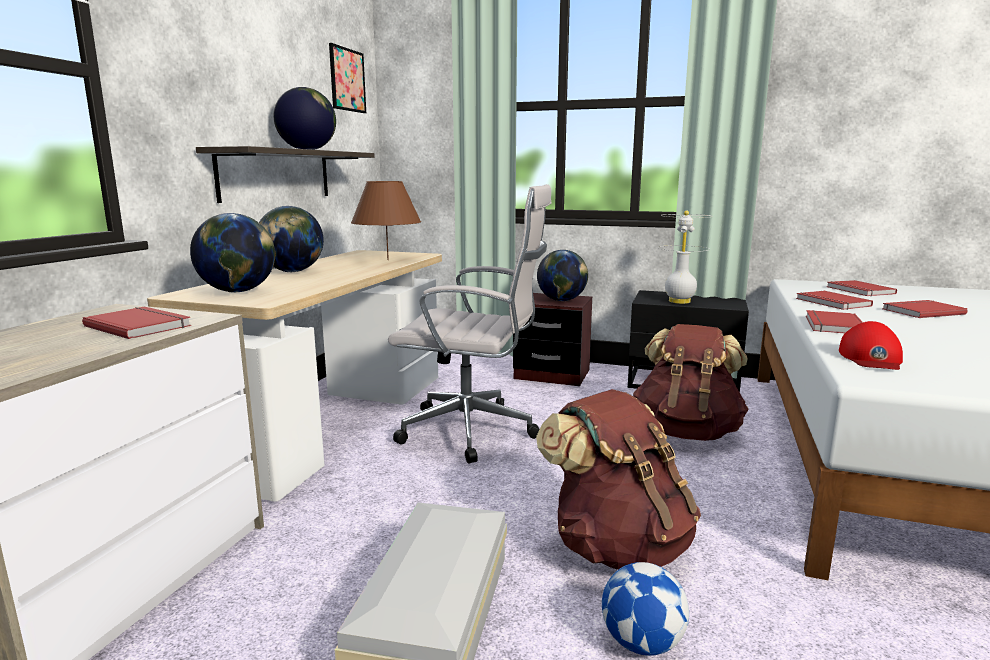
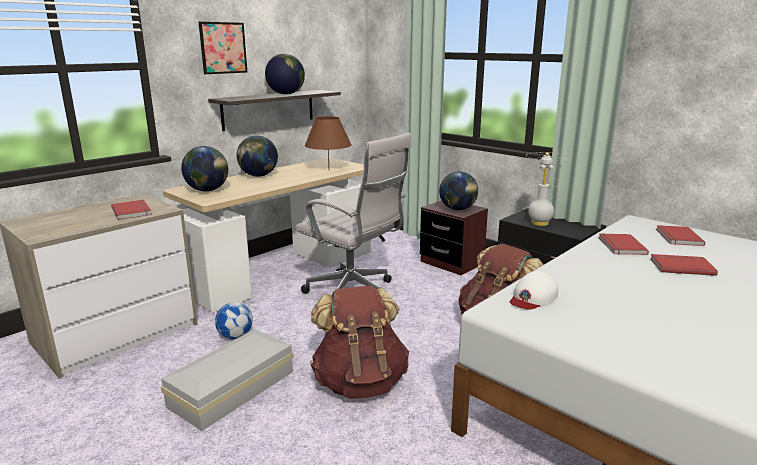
camera: 25 degrees right, 5 degrees up
(347, 80) = (335, 36): picture -> picture (223, 48)
(641, 642) = (314, 432): football -> football (235, 336)
(832, 325) = (569, 266): red book -> none
(871, 358) = (532, 297): red cap -> white cap

